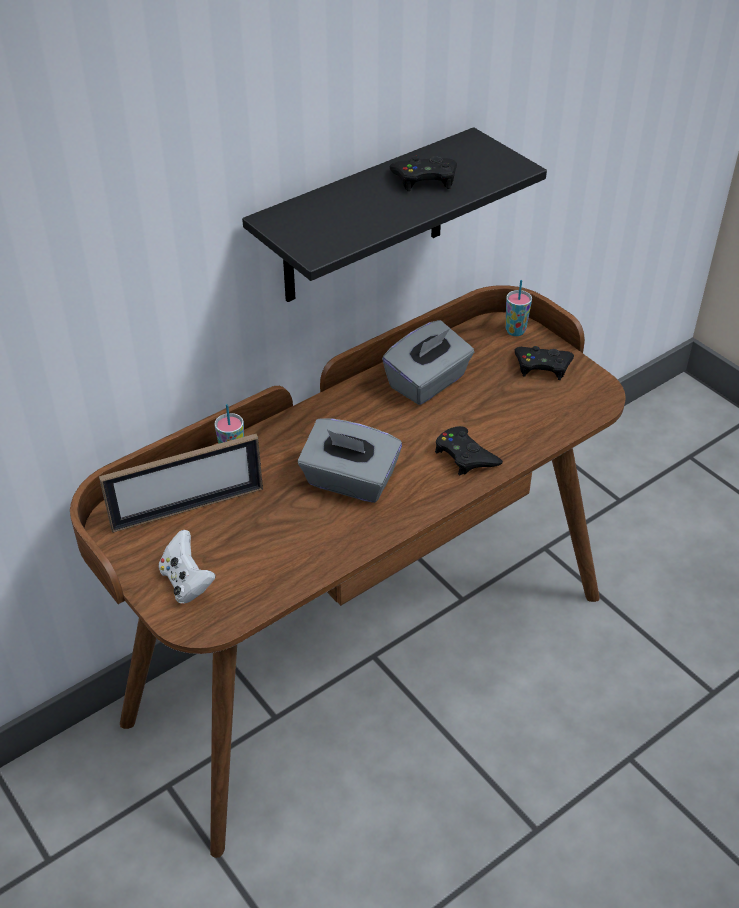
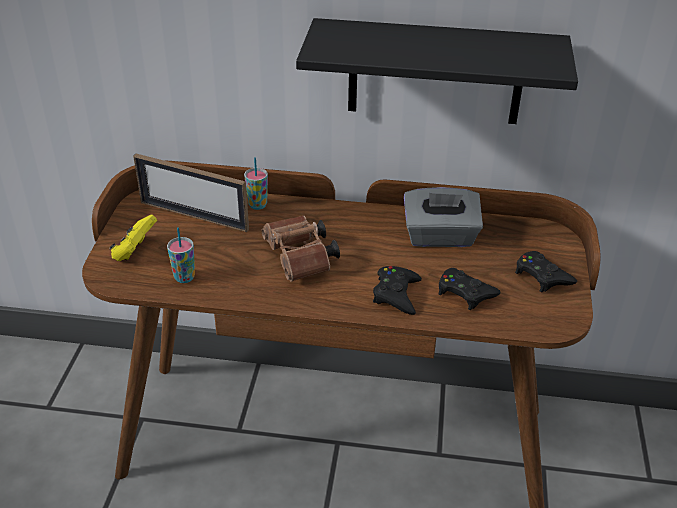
camera: 45 degrees right, 5 degrees down
(187, 582) = (135, 251): white game controller -> yellow game controller
(349, 481) = (301, 260): grey tissue box -> brown binoculars
(425, 179) = (469, 47): black game controller -> black game controller (465, 293)
(515, 331) = (556, 243): cup -> cup (184, 277)

